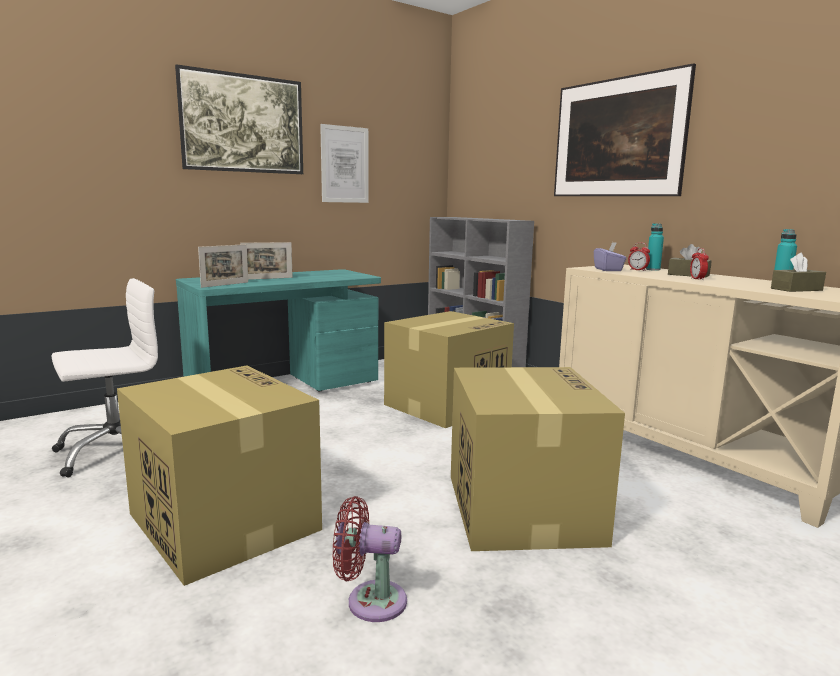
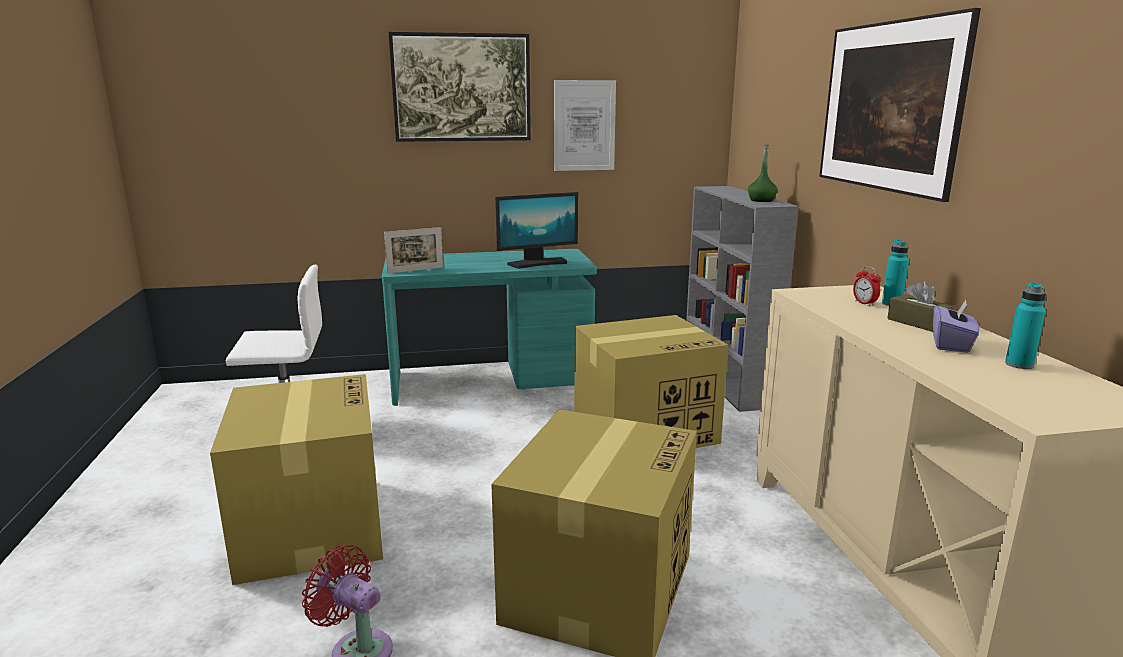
camera: 25 degrees right, 5 degrees up
(267, 278) = (471, 262): picture frame -> none
(328, 277) = (537, 263): none -> monitor
(501, 219) = (761, 200): none -> green bottle
(608, 270) = (821, 299): purple tissue box -> purple tissue box (951, 344)
(697, 279) = (907, 335): alarm clock -> none
(796, 289) = (1016, 380): brown tissue box -> none

